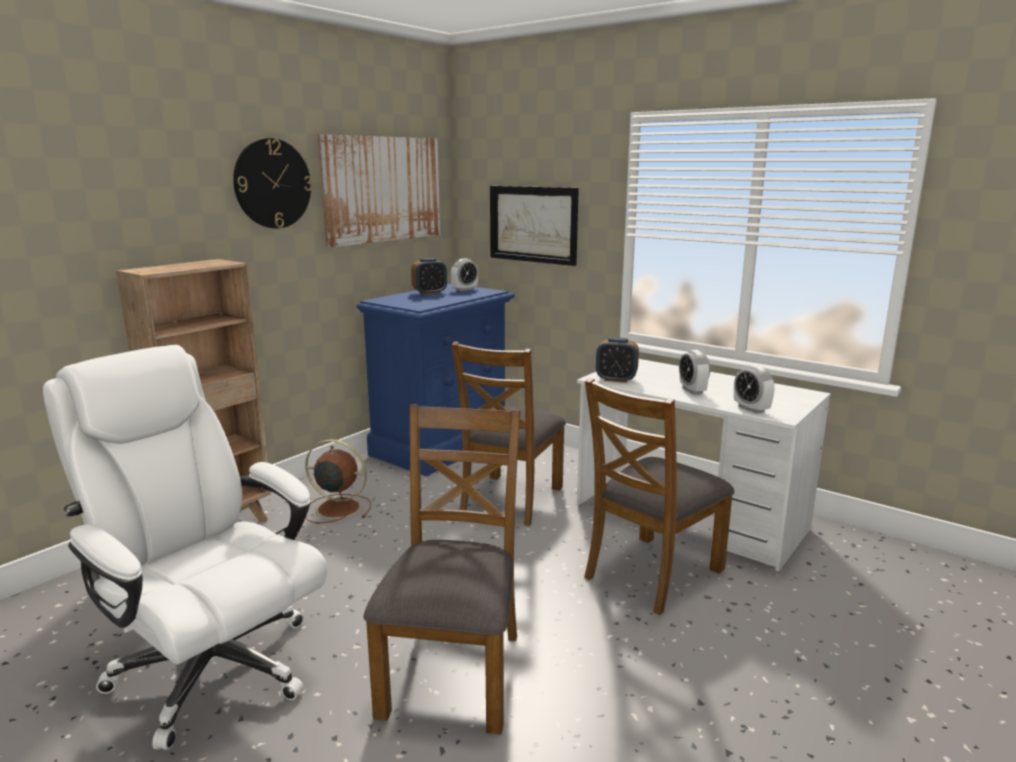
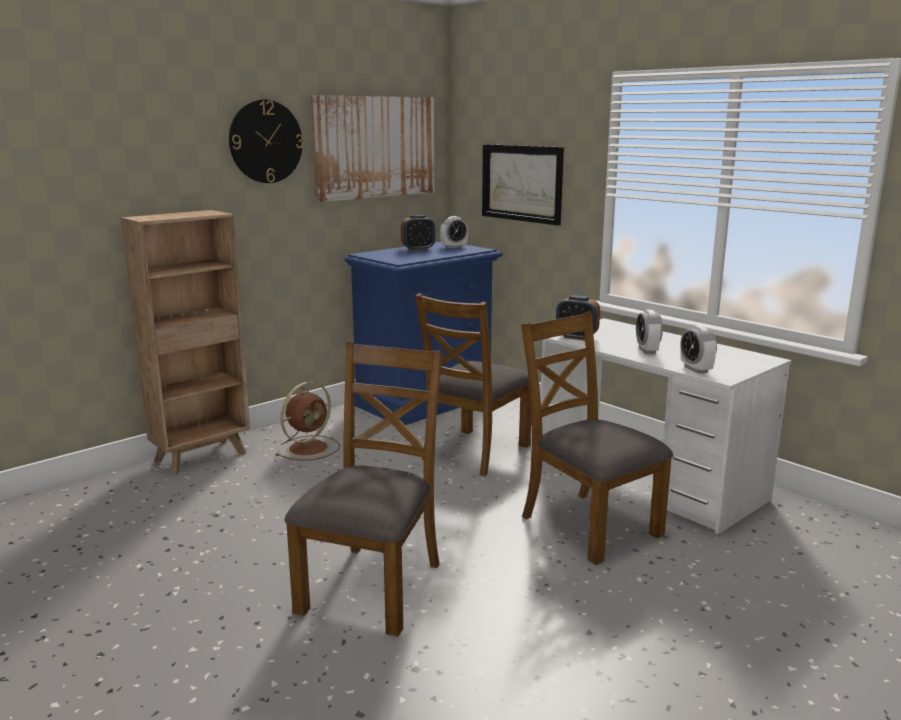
camera: 10 degrees right, 0 degrees up
(213, 670) = (171, 564): white office chair -> none
(336, 508) = (309, 448): brown fan -> brown fan turned 105 degrees clockwise
(652, 573) = (588, 525): brown chair -> brown chair turned 90 degrees clockwise

